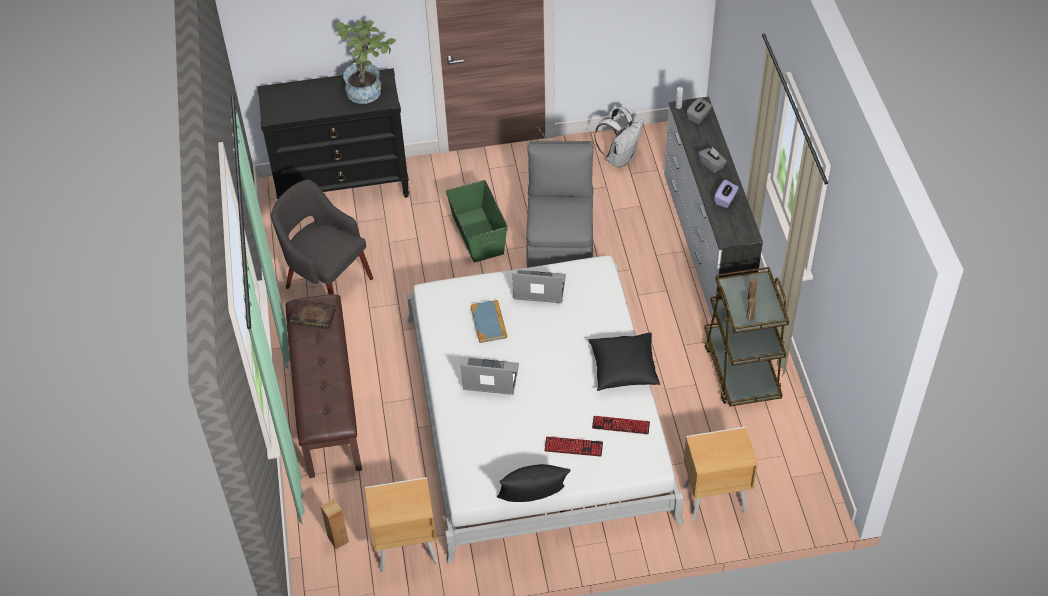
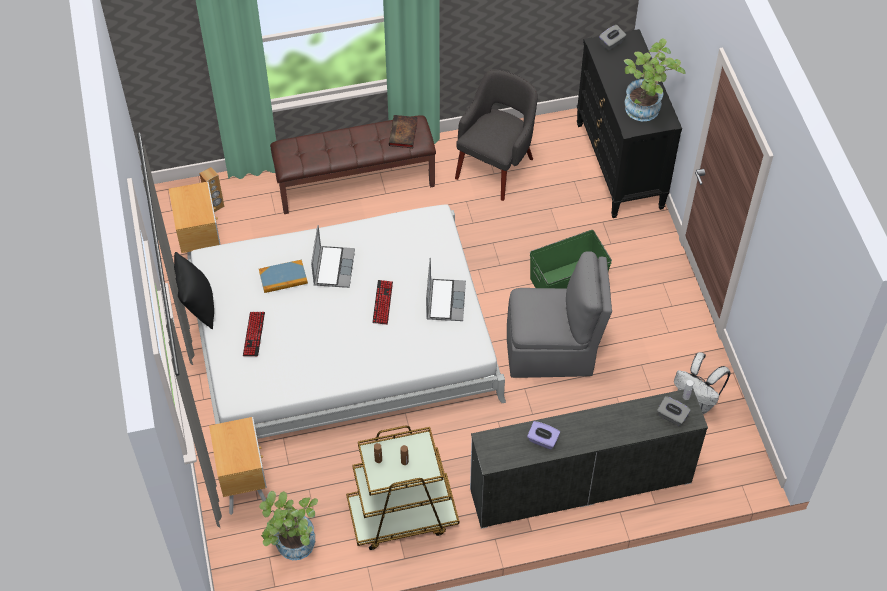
camera: 85 degrees right, 5 degrees up
(489, 323) = (400, 263): book -> book (283, 278)
(620, 425) = (278, 372): keyboard -> keyboard (382, 302)
(623, 369) = (345, 373): black pillow -> none
(712, 165) = (595, 428): grey tissue box -> grey tissue box (611, 43)
(781, 457) = (293, 548): none -> potted plant

